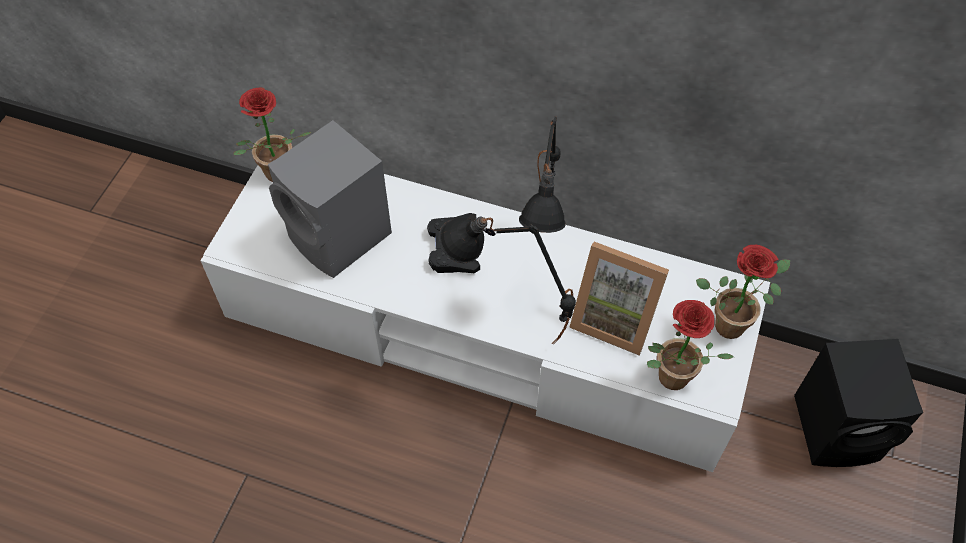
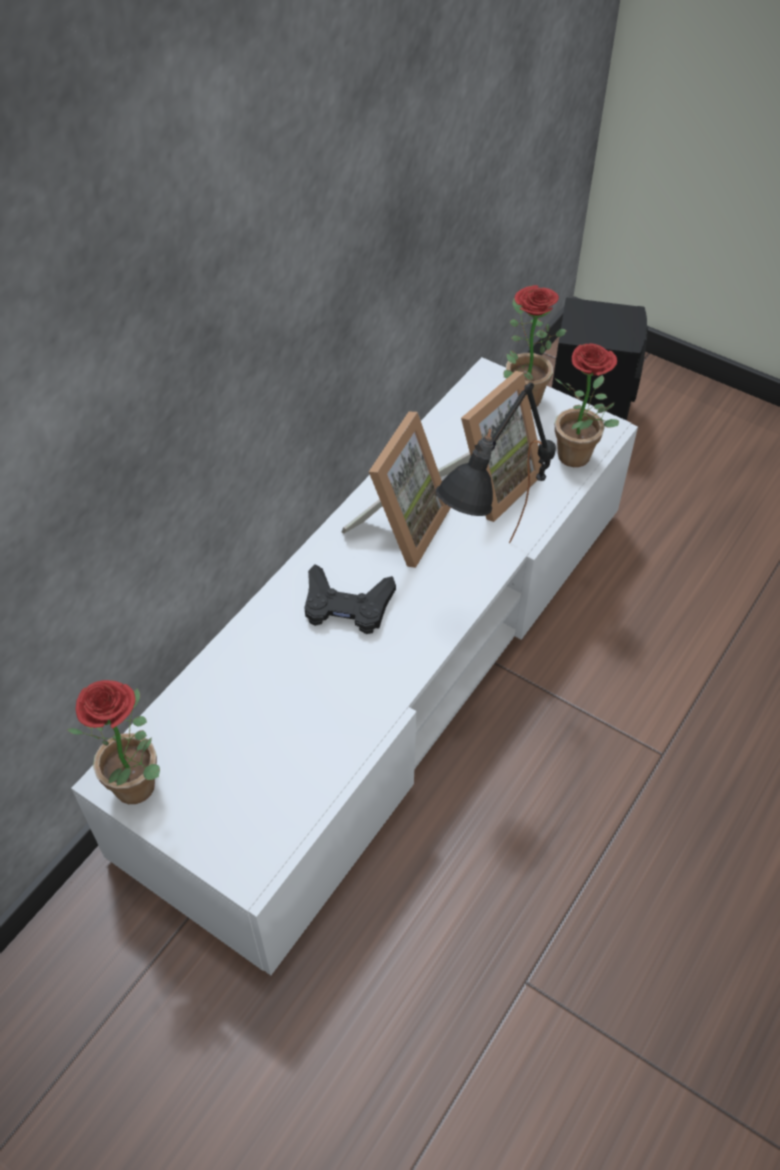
camera: 75 degrees left, 5 degrees down
(341, 238) = (286, 724): grey speaker -> none
(542, 264) = (400, 527): black table lamp -> picture frame

